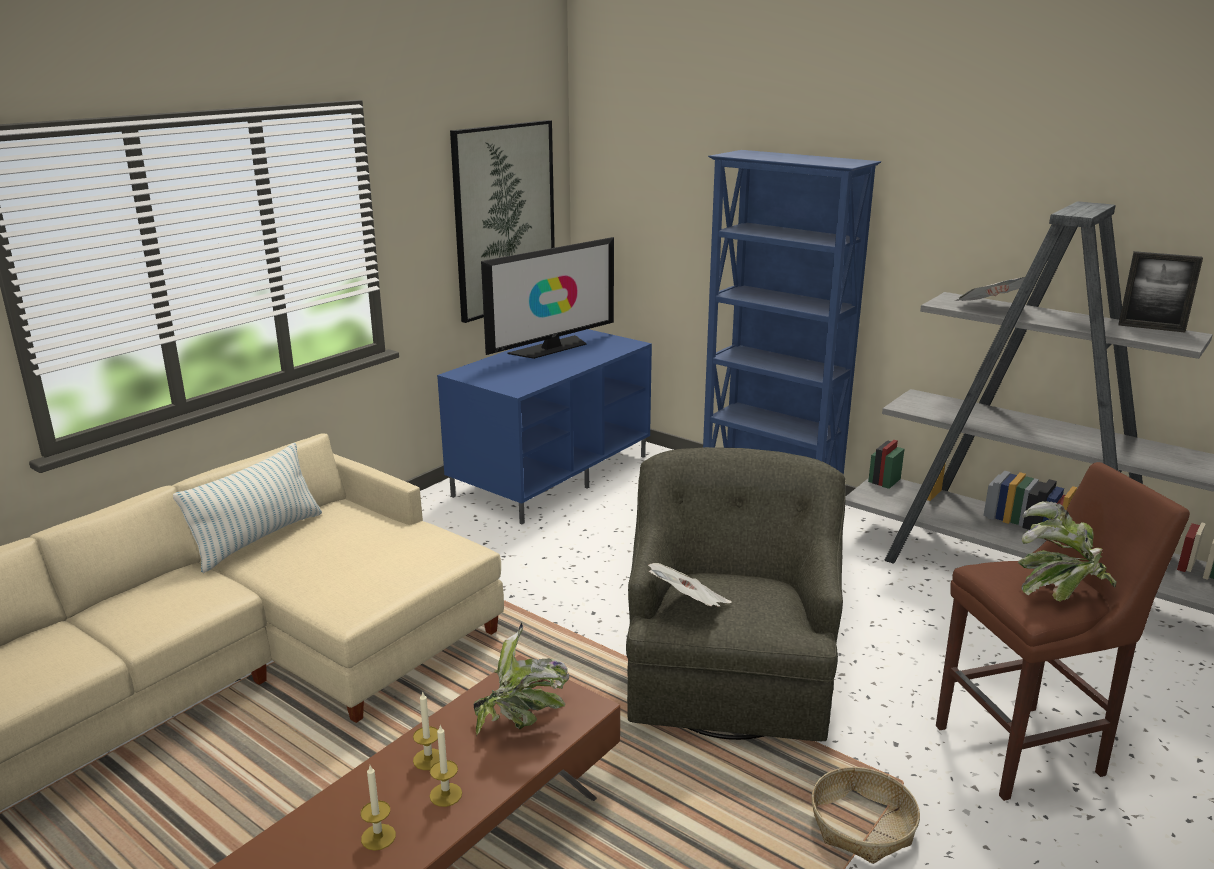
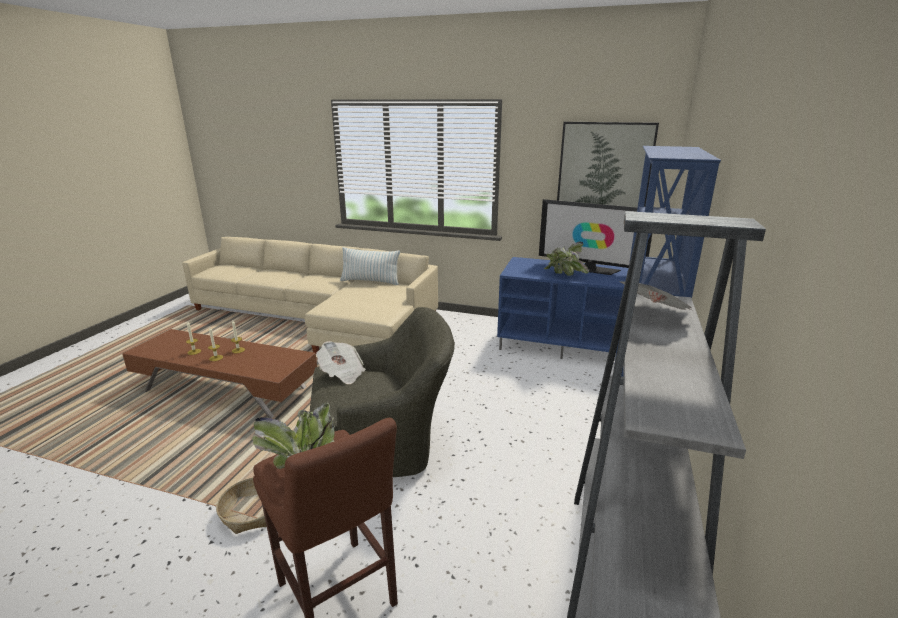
camera: 70 degrees right, 0 degrees up
(523, 721) = (264, 363): potted plant -> potted plant (564, 276)
(1151, 328) = (705, 400): picture frame -> none

